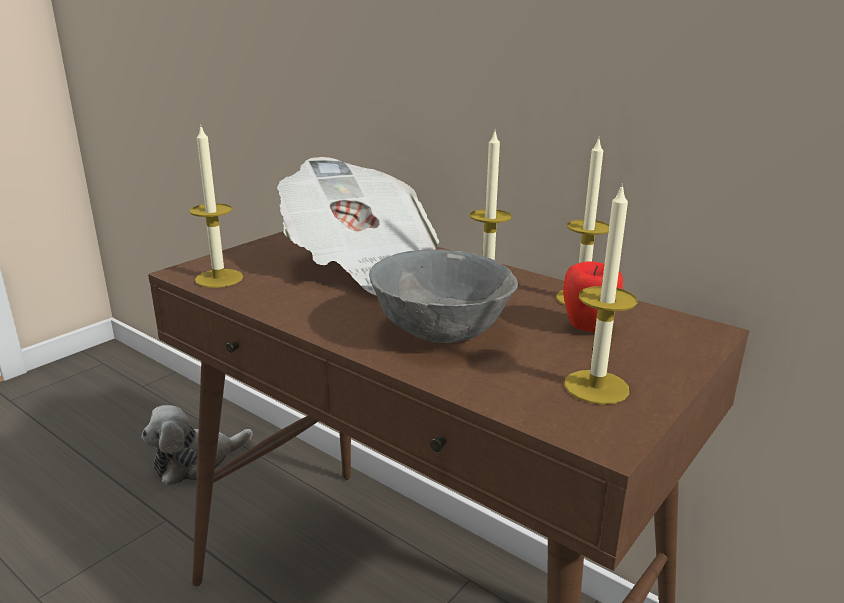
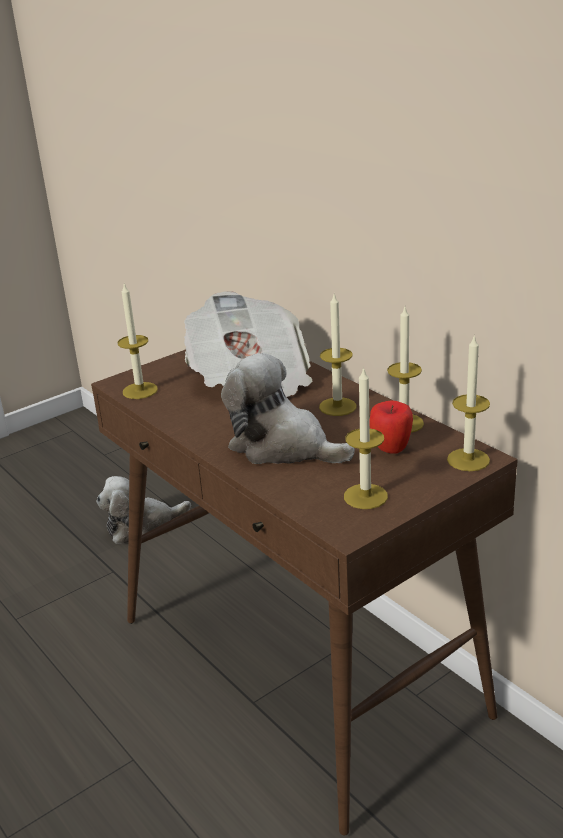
camera: 15 degrees right, 5 degrees up
(442, 332) = (283, 446): grey bowl -> plush toy
(692, 334) = (468, 460): none -> candle

